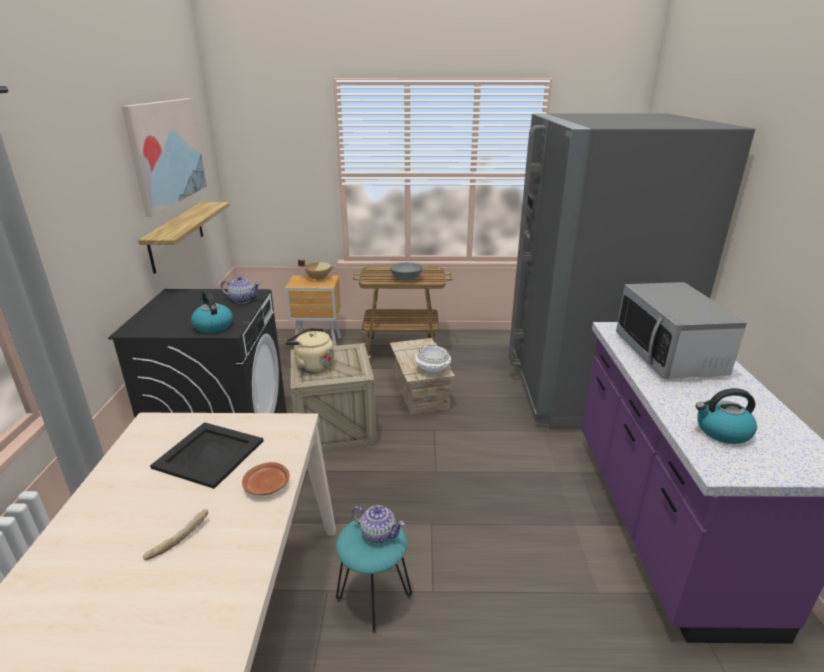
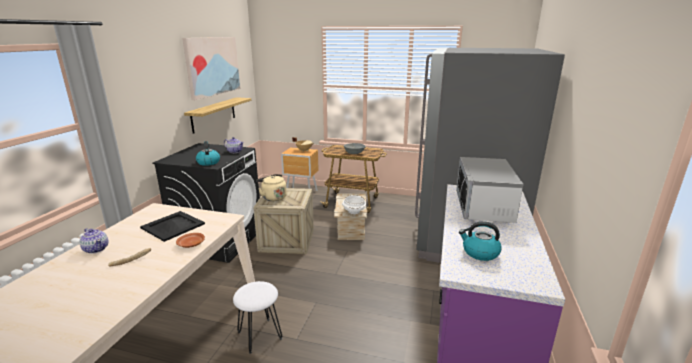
camera: 15 degrees right, 5 degrees down
(374, 598) = (260, 335): turquoise stool -> white stool
(378, 533) = (260, 290): teapot -> teapot (96, 249)

